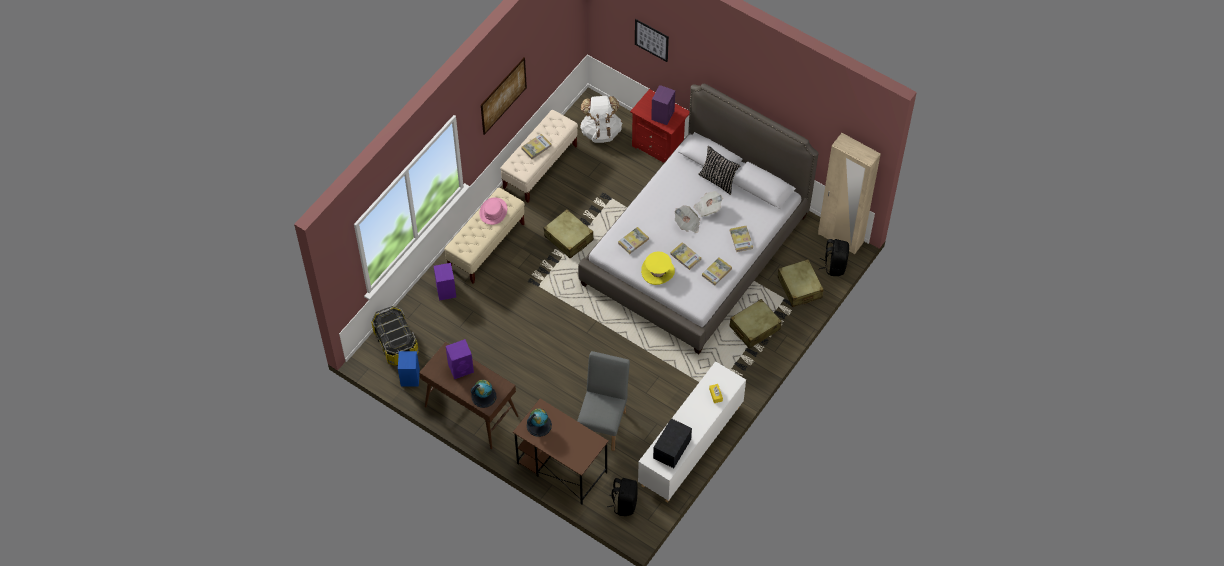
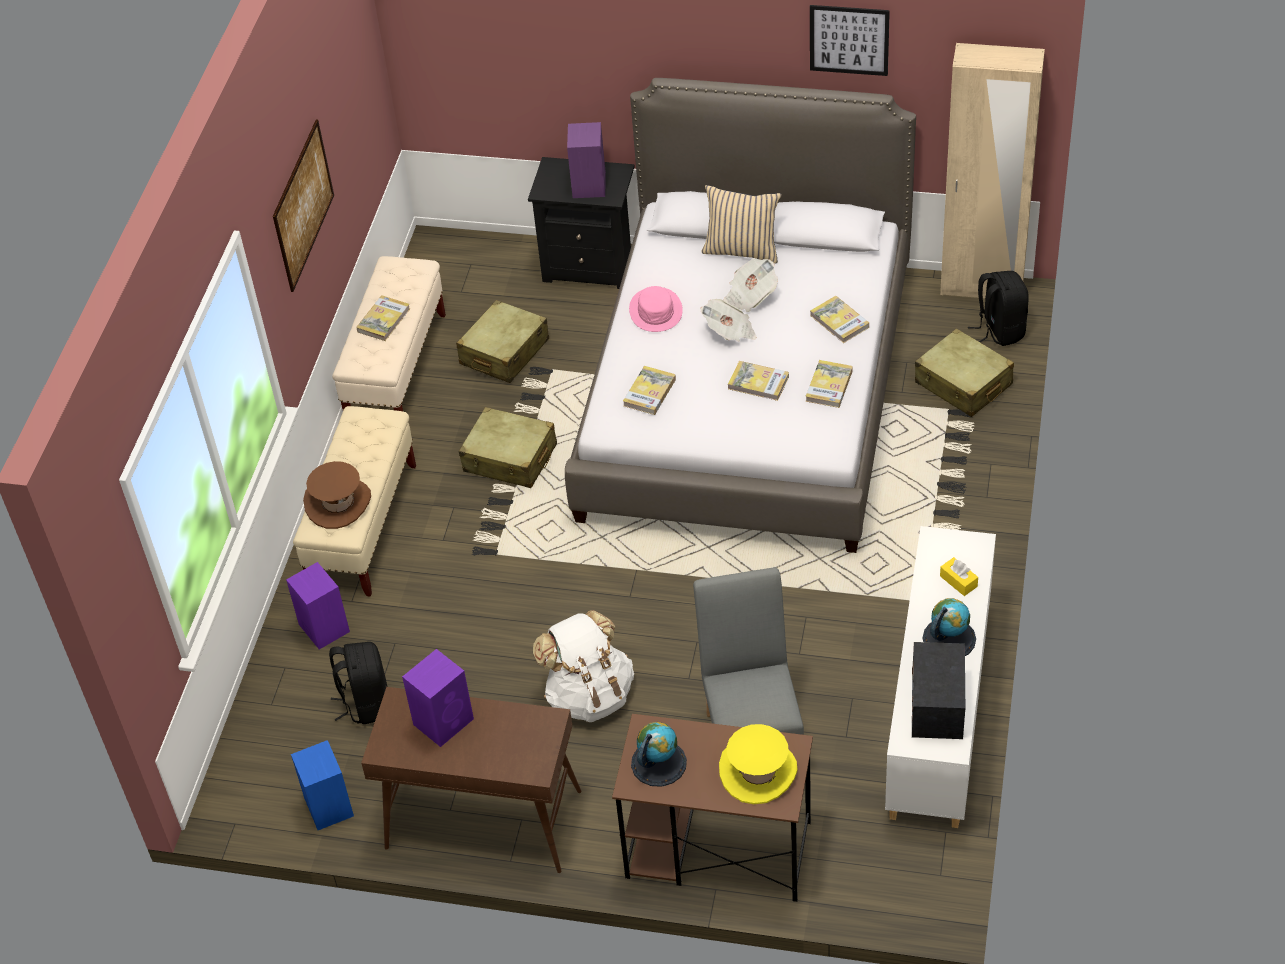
camera: 20 degrees left, 10 degrees down
(395, 343) = (269, 756): storage box -> none
(471, 238) = (338, 503): none -> brown hat
(483, 396) = (518, 754): globe -> globe (949, 638)
(493, 211) = (358, 446): pink hat -> pink hat (656, 311)
(601, 131) = (475, 279): white backpack -> white backpack (589, 695)
(624, 503) = (877, 865): black backpack -> black backpack (365, 703)
(651, 40) = (528, 40): picture -> picture (849, 40)
(658, 271) = (723, 423): yellow hat -> yellow hat (758, 771)
(659, 146) = (591, 266): red nightstand -> black nightstand
(718, 180) = (742, 250): black pillow -> beige pillow
(754, 328) = (927, 474): beige suitcase -> beige suitcase (504, 352)

